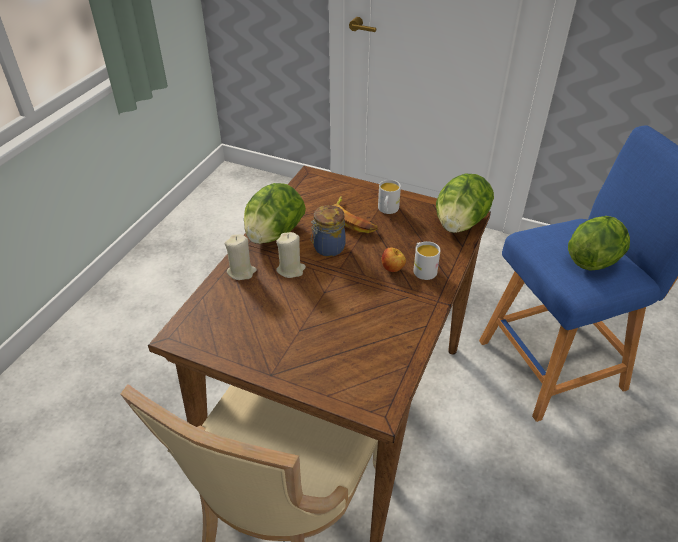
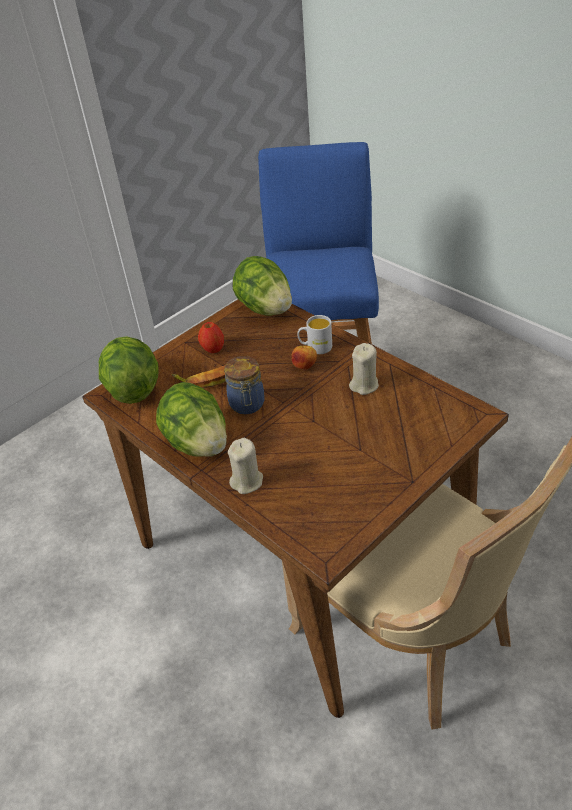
camera: 65 degrees left, 0 degrees up
(291, 269) = (266, 440): beige candle -> beige candle (364, 385)
(387, 210) = (213, 349): white mug -> apple
(593, 260) = (332, 263): lettuce -> lettuce (132, 389)

